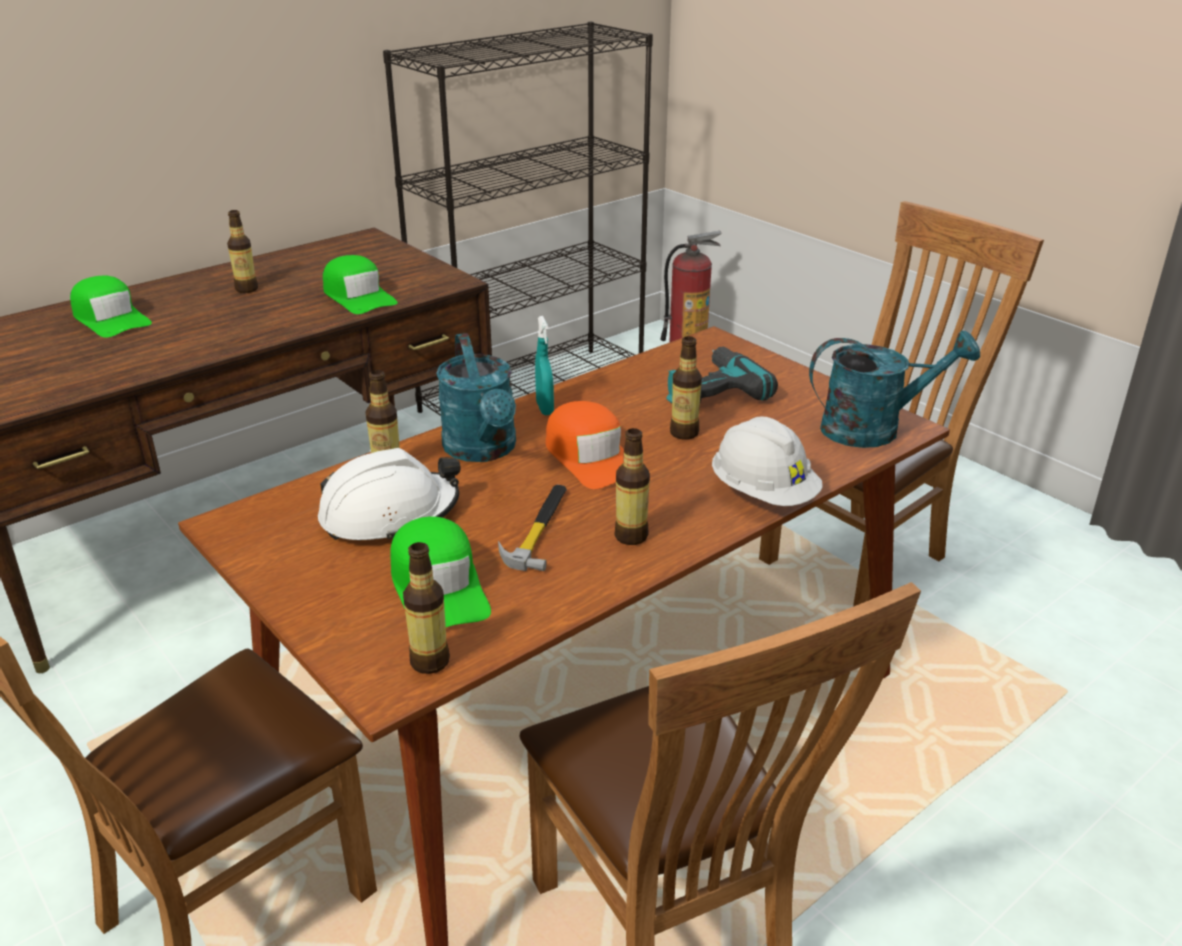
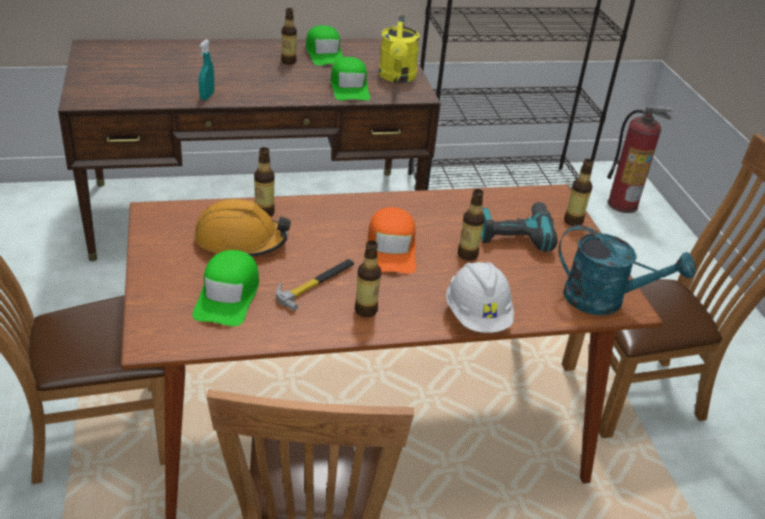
camera: 25 degrees right, 5 degrees up
(110, 319) = (197, 59): green cap -> green cap (325, 54)
(389, 515) = (241, 241): white hard hat -> orange hard hat
(408, 270) = (397, 77): none -> yellow watering can
(429, 662) = (184, 338): bottle -> bottle (573, 221)
(483, 450) = (330, 220): turquoise watering can -> none
(545, 408) = (394, 205): turquoise spray bottle -> turquoise spray bottle (207, 96)

